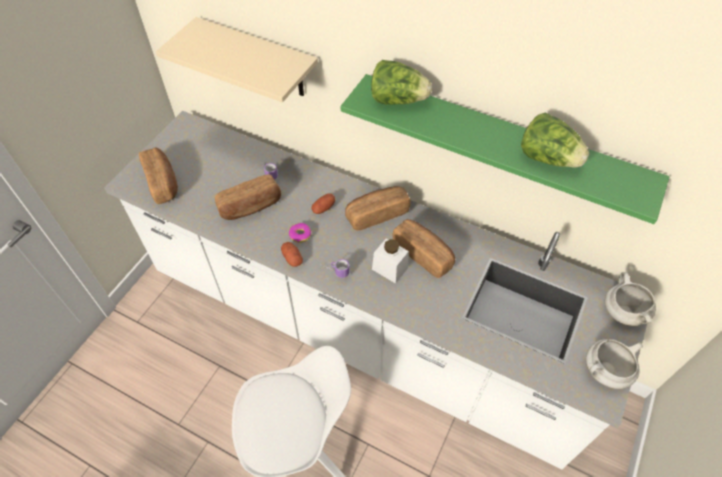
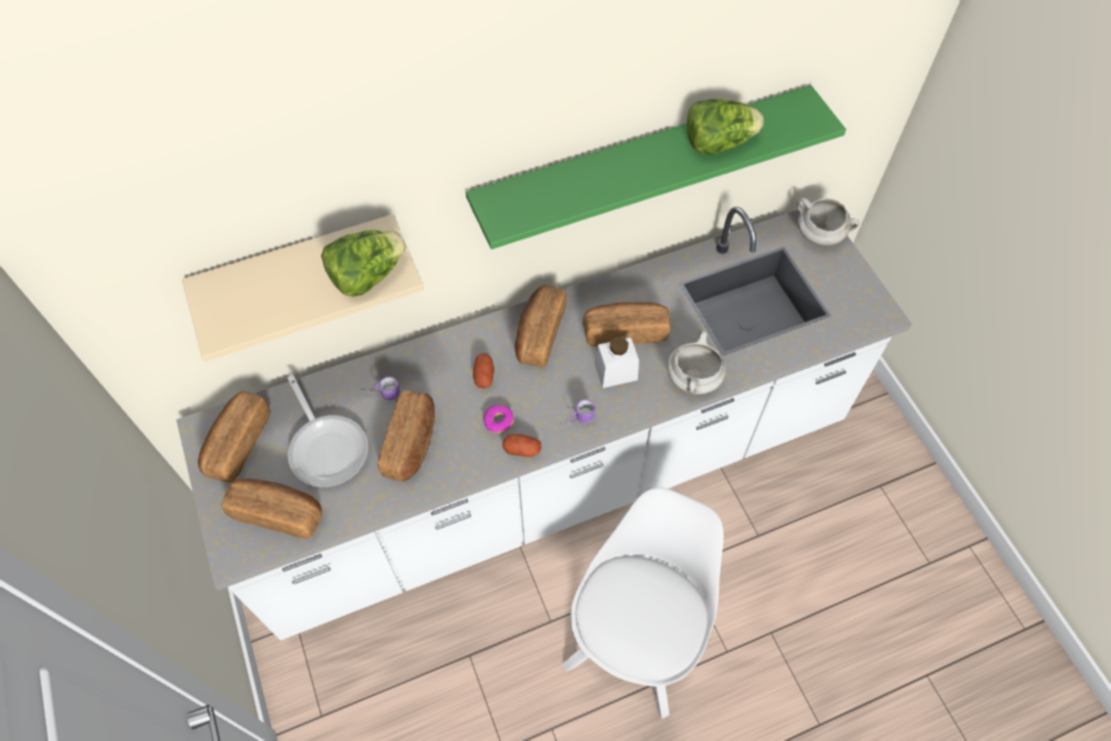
camera: 50 degrees left, 5 degrees up
(188, 140) = (237, 443): none -> bread
(217, 174) = (327, 447): none -> frying pan
(397, 100) = (533, 193): lettuce -> lettuce (367, 276)
(605, 372) = (861, 295): white cooking pot -> white cooking pot (694, 380)

